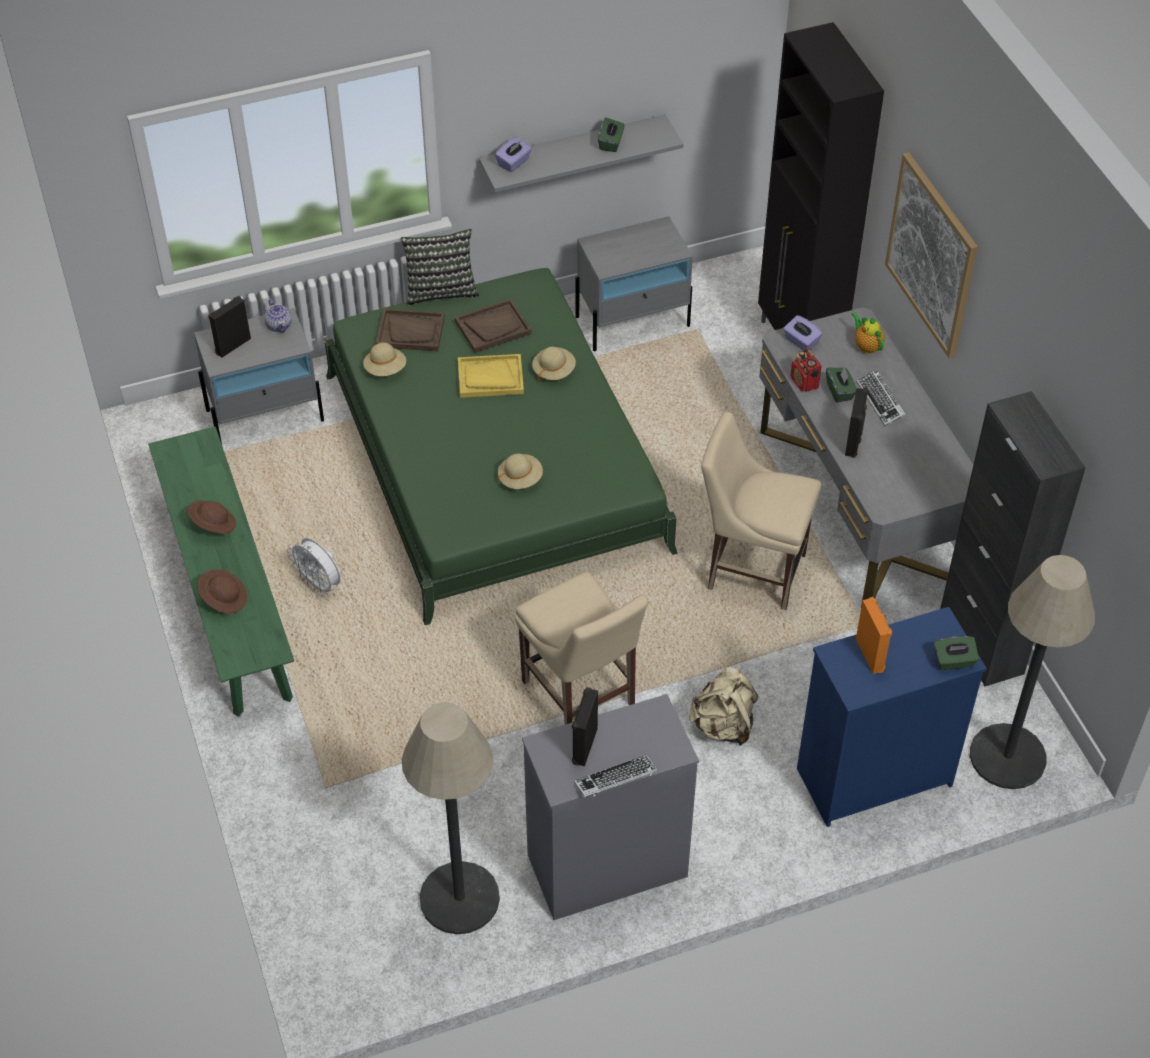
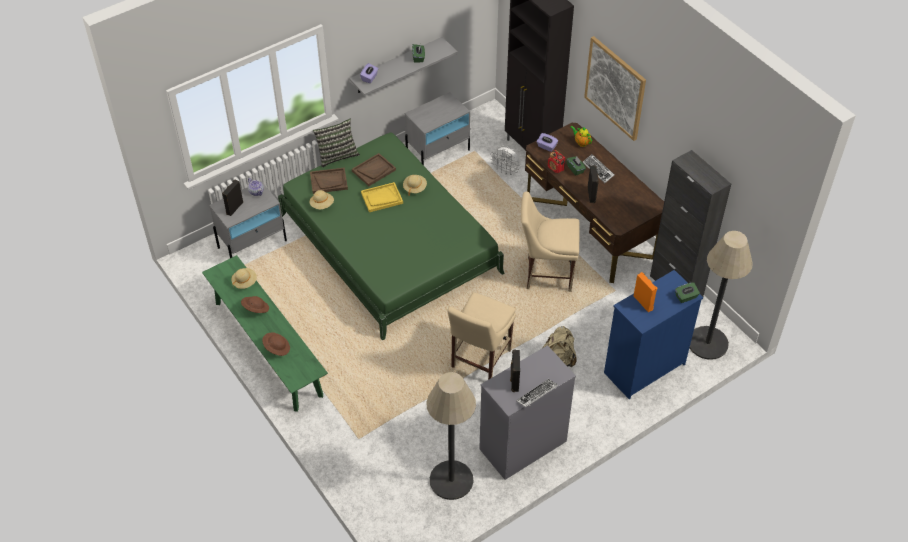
camera: 15 degrees left, 0 degrees up
(319, 585) = (316, 331): white fan -> white fan (506, 170)
(520, 479) = (417, 250): beige hat -> beige hat (245, 282)
(581, 697) = (479, 360): beige chair -> beige chair turned 75 degrees clockwise
(856, 504) = (589, 228): grey desk -> brown desk

